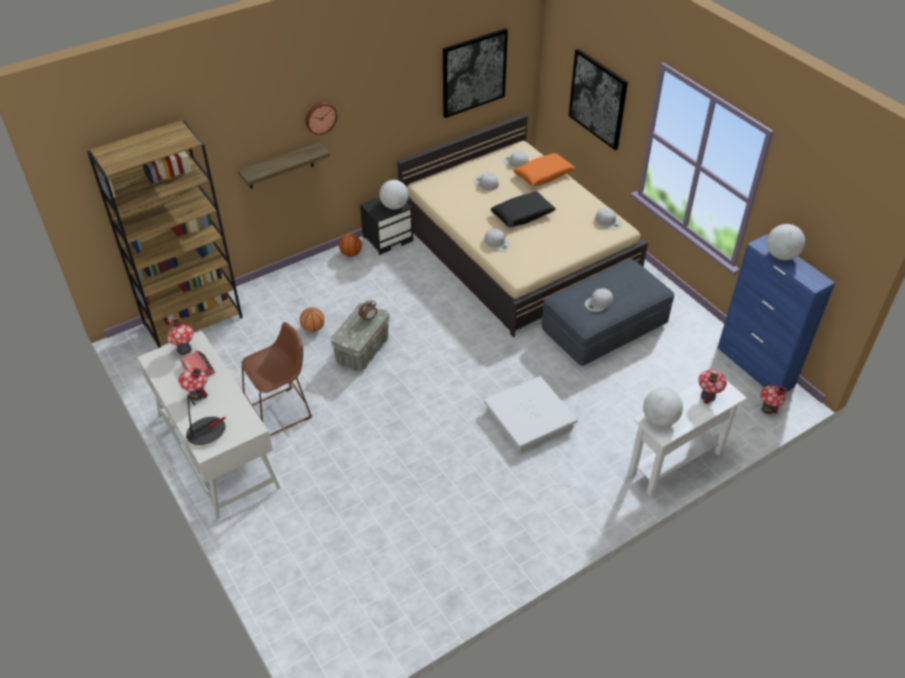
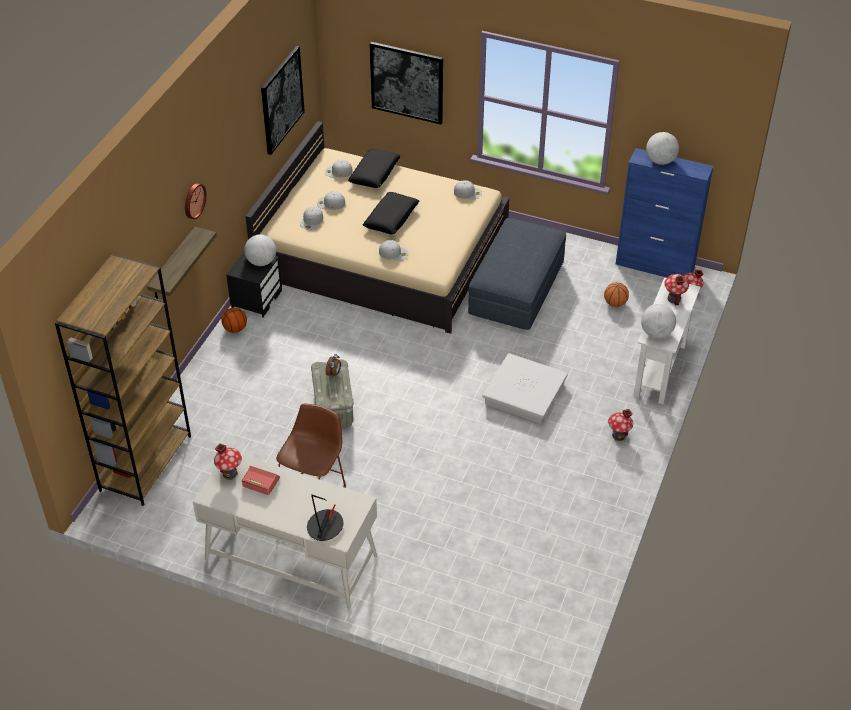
camera: 35 degrees left, 0 degrees up
(197, 395) = (284, 503): toy house -> toy house (618, 436)
(313, 328) = (269, 412): basketball -> basketball (615, 303)
(543, 175) = (374, 173): orange pillow -> black pillow
(599, 303) = (518, 267): white cap -> white cap (312, 221)

